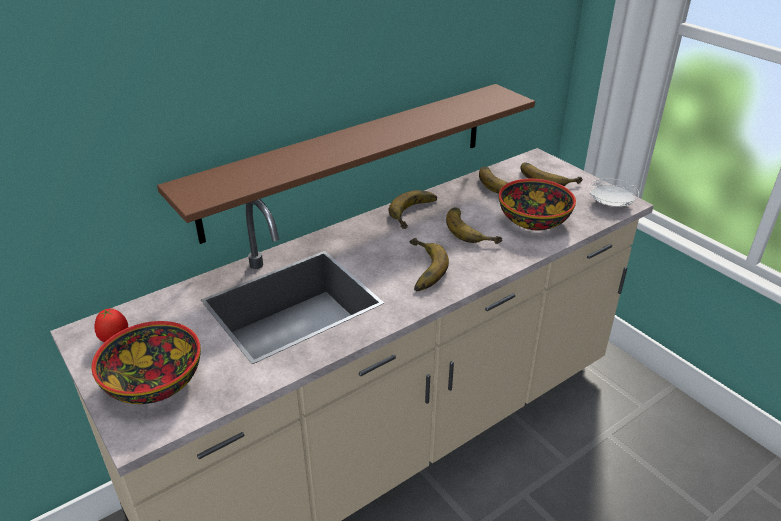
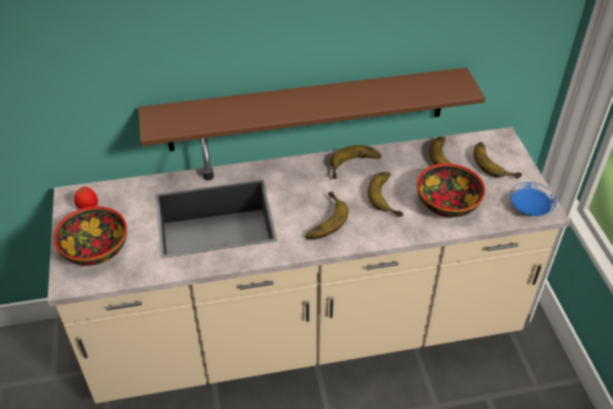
camera: 25 degrees right, 10 degrees up
(610, 204) = (529, 208): white plate -> blue plate

